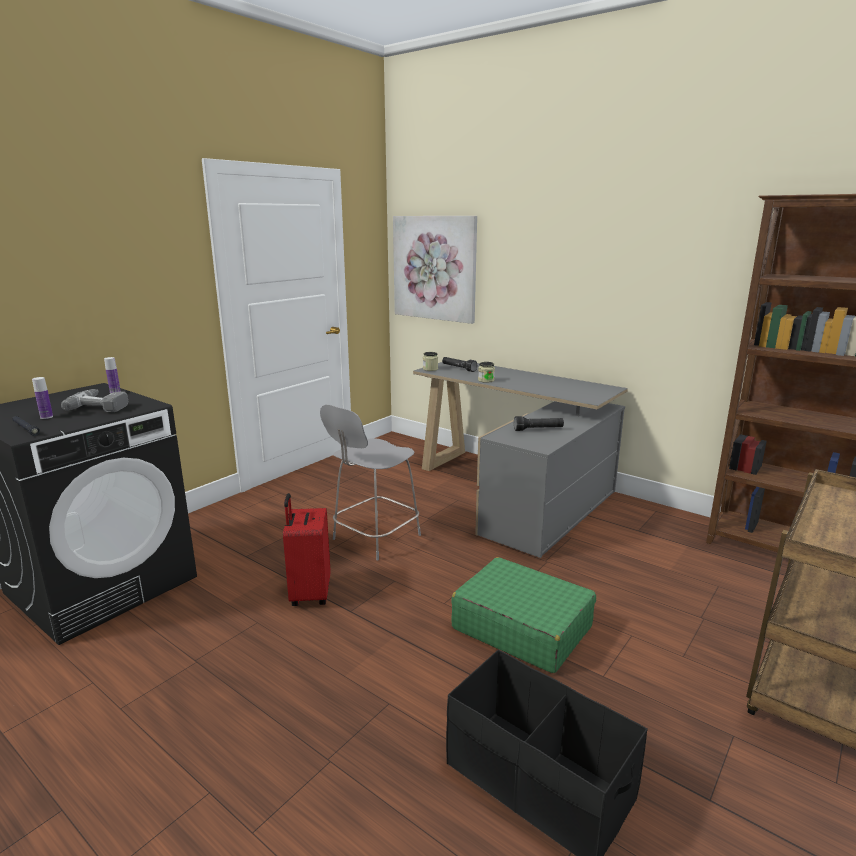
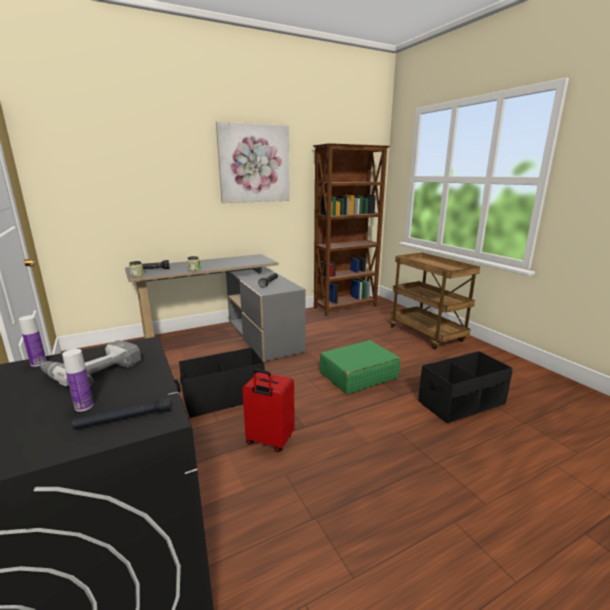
camera: 65 degrees left, 0 degrees up
(374, 538) = (224, 397): grey stool -> black storage box
(434, 268) = (89, 195): picture -> picture (254, 164)

